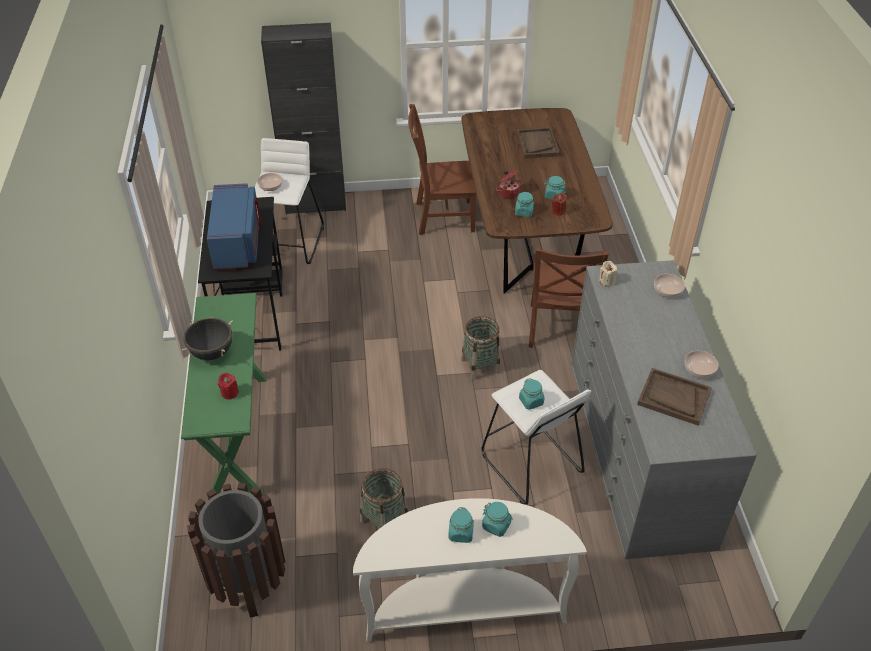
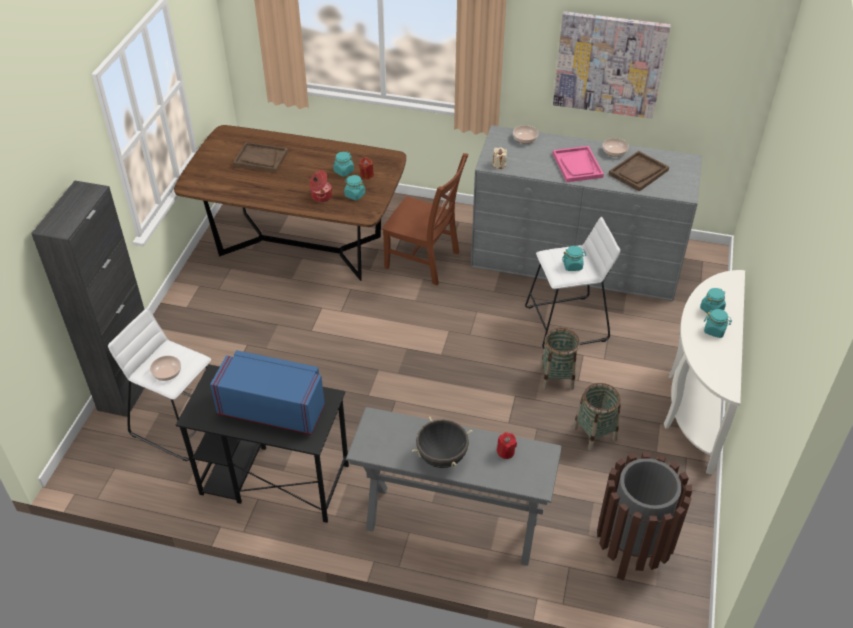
camera: 70 degrees left, 0 degrees up
(239, 434) = (451, 524): green console table -> grey console table
(441, 217) = (224, 292): brown chair -> none
(480, 366) = (444, 322): basket -> basket (557, 377)
(649, 342) = (577, 165): none -> pink tray
(764, 281) = (609, 64): none -> picture

